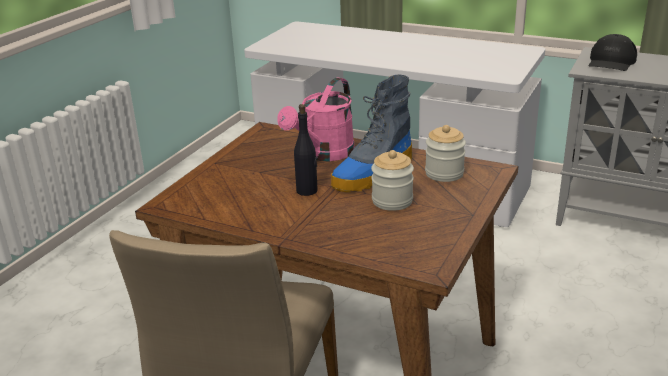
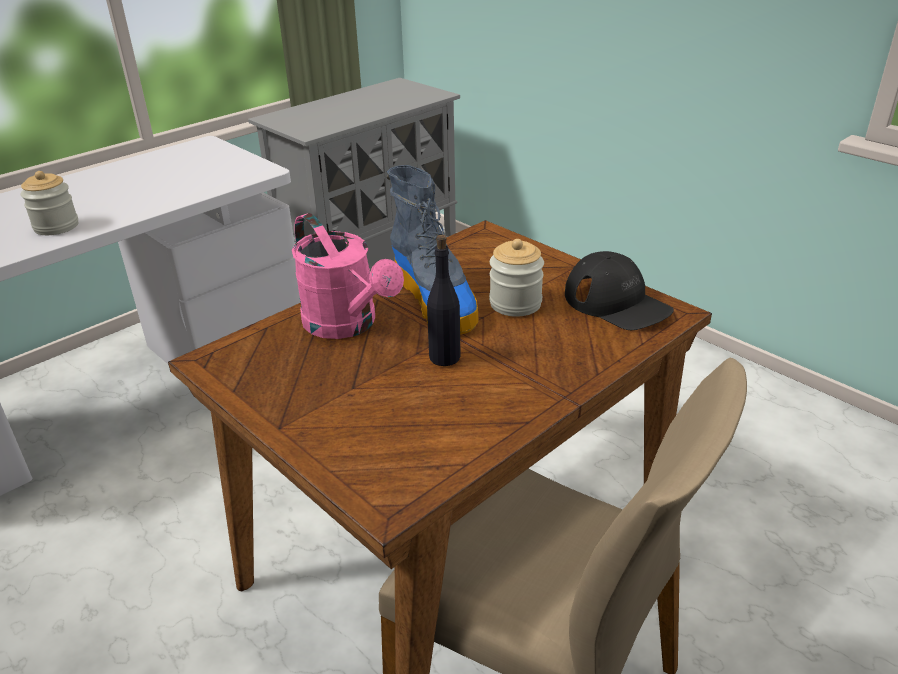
camera: 70 degrees left, 5 degrees up
(444, 173) = (472, 259): jar -> jar (56, 226)
(611, 62) = (306, 119): black cap -> black cap (617, 303)

